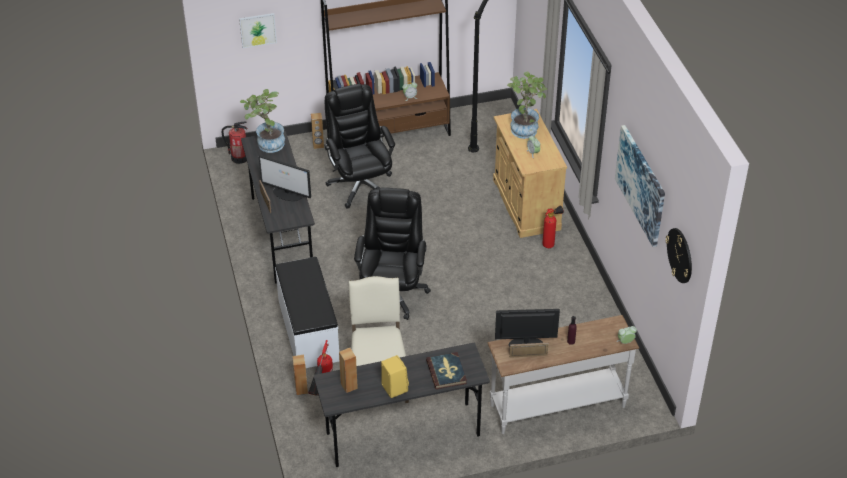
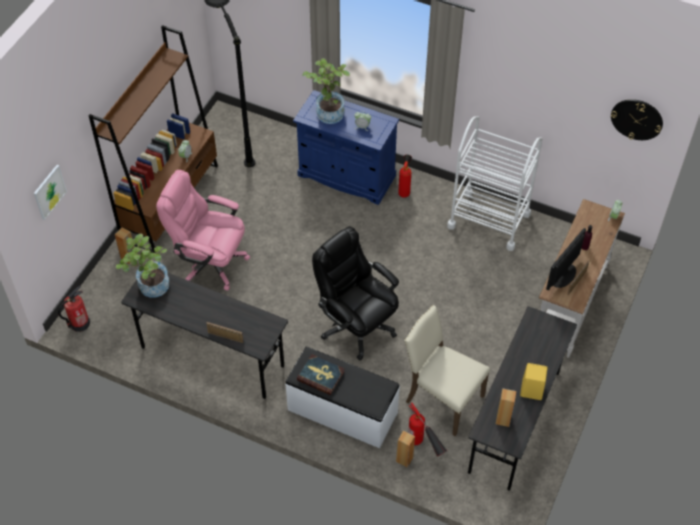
camera: 50 degrees left, 10 degrees up
(287, 194) = (232, 315): monitor -> none
(360, 185) = (210, 262): black office chair -> pink office chair
(446, 372) = (544, 345): book -> book (321, 375)
(526, 204) = (346, 175): beige cabinet -> blue cabinet
(583, 308) = (489, 220): none -> white cart
(641, 185) = (542, 87): picture -> none

